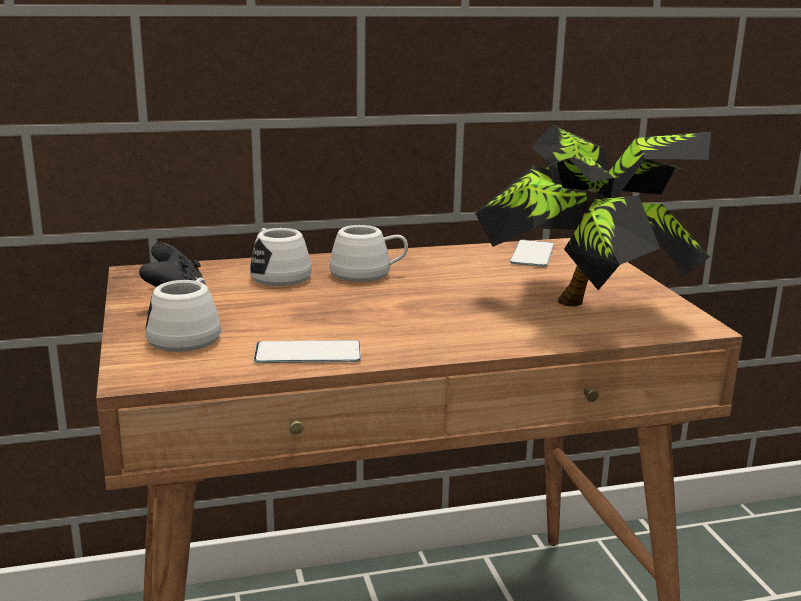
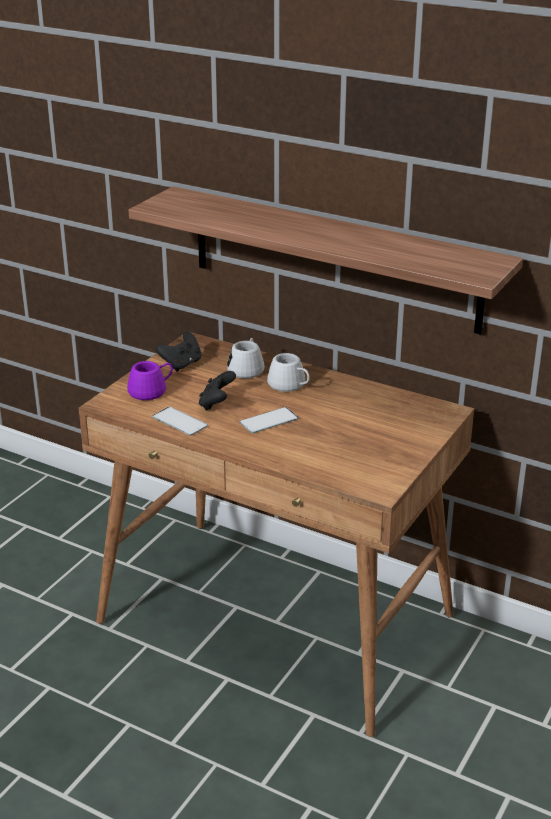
camera: 45 degrees right, 10 degrees up
(188, 336) = (151, 391): white mug -> purple mug
(317, 319) = (216, 404): none -> black game controller
(360, 76) = (334, 259): none -> shelf
(532, 254) = (406, 407): phone -> phone (269, 421)
(586, 311) = (345, 457): potted plant -> none

